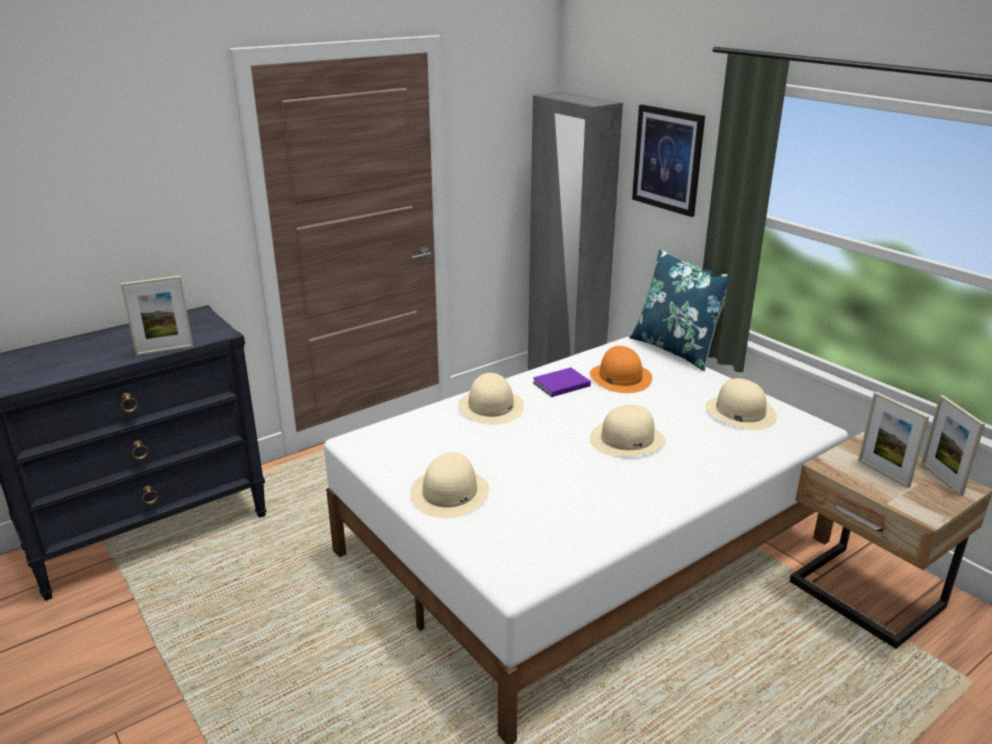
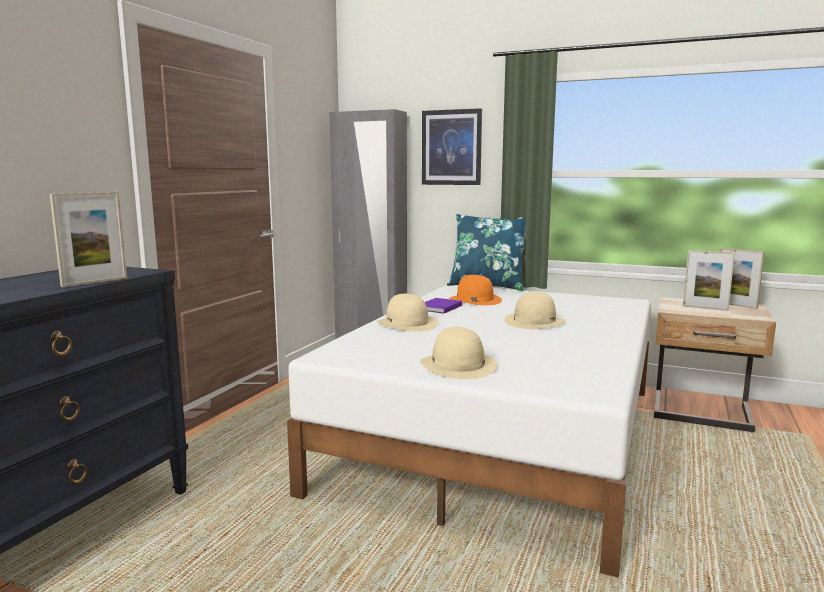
camera: 30 degrees left, 15 degrees down
(739, 412) = (578, 302): beige hat -> none

